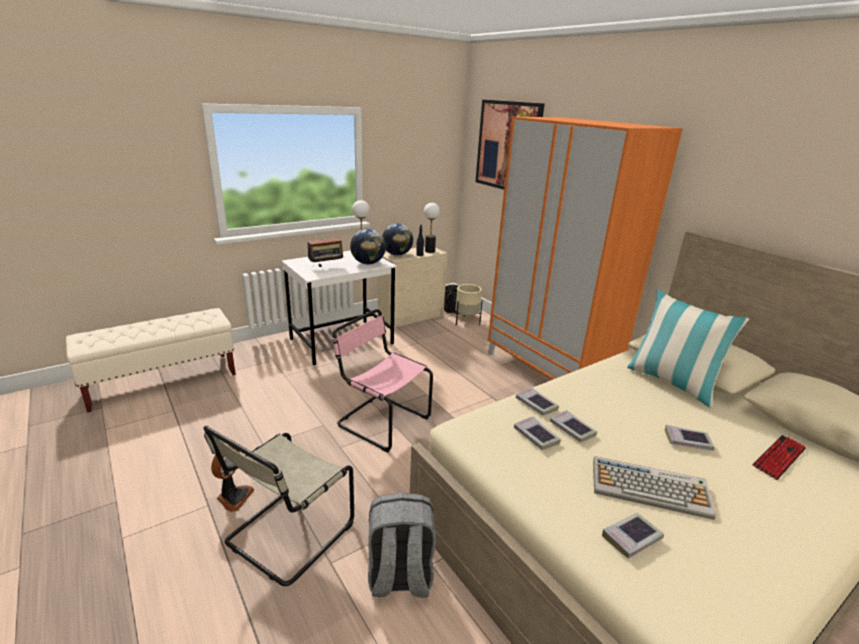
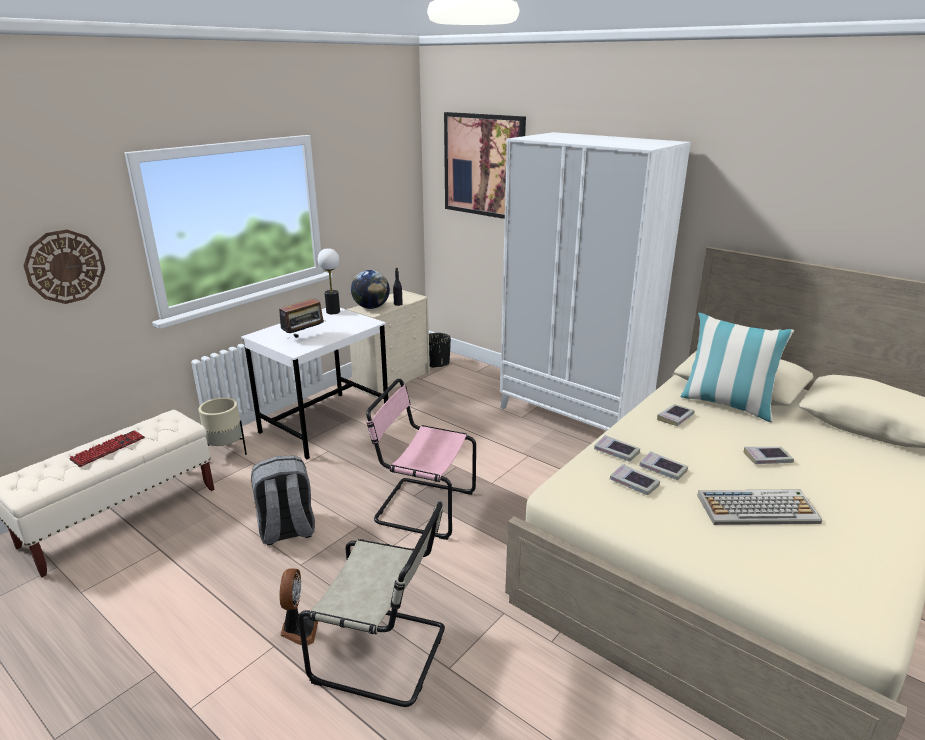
camera: 15 degrees left, 0 degrees up
(146, 185) = (65, 266): none -> wall clock
(286, 536) = (385, 654): beige chair -> beige chair turned 90 degrees counterclockwise
(368, 263) = (350, 324): globe -> none
(399, 577) = (527, 662): grey backpack -> grey backpack (287, 531)
(430, 251) = (406, 297): table lamp -> none
(466, 322) = (459, 375): beige planter -> beige planter (226, 453)
(549, 371) = (574, 414): orange wardrobe -> white wardrobe
(631, 538) = (764, 556): book -> book (675, 417)
(779, 457) = (846, 457): keyboard -> keyboard (108, 449)

